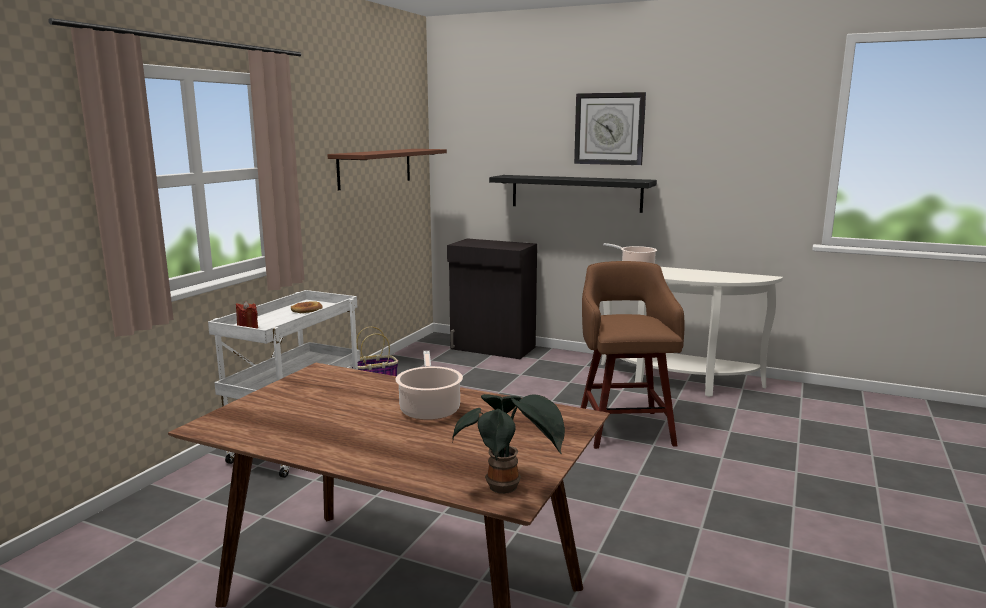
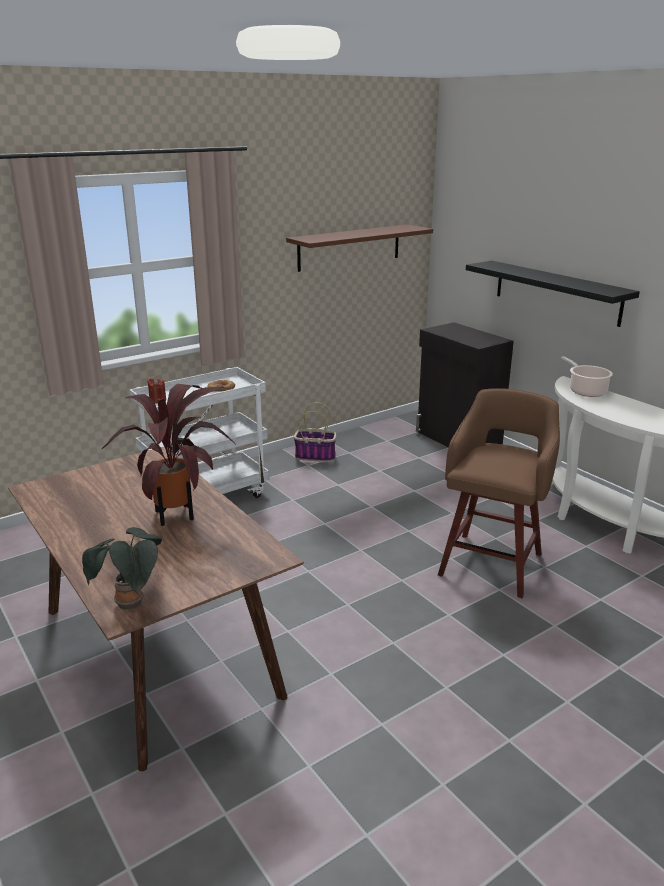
camera: 30 degrees right, 10 degrees up
(429, 409) = (179, 515): cooking pot -> potted plant
(609, 129) = (597, 223): wall clock -> none

